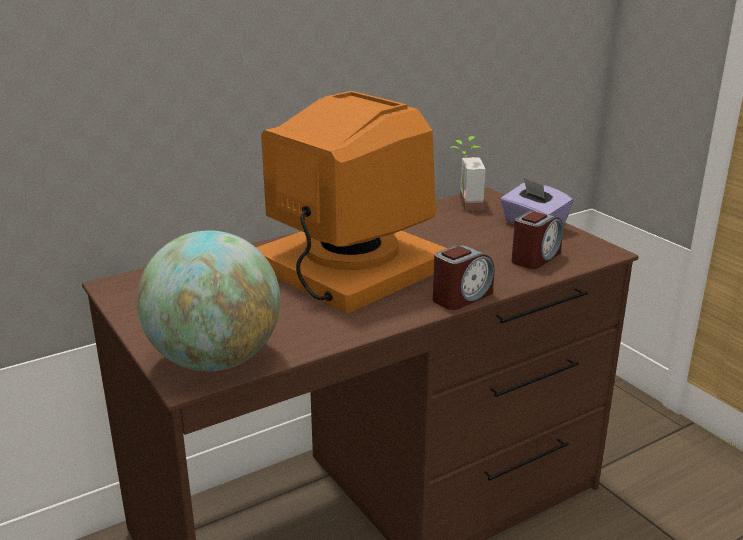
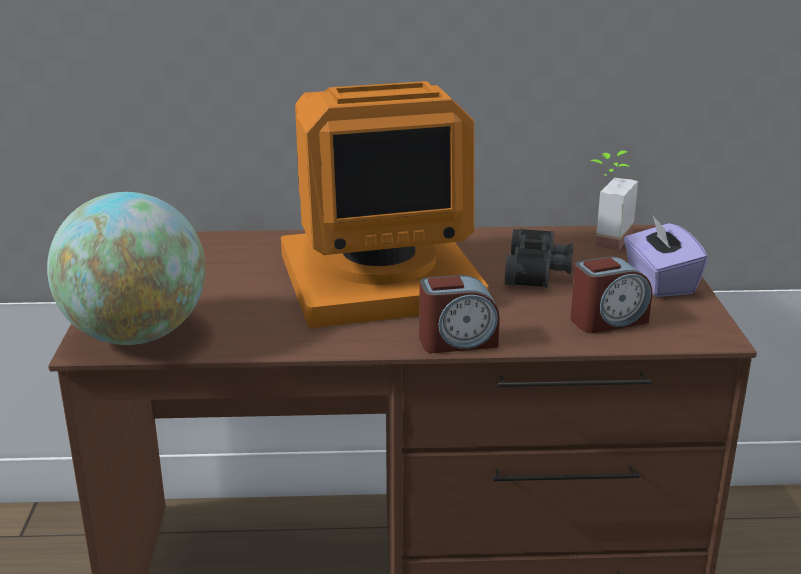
camera: 30 degrees right, 0 degrees up
(348, 266) = (378, 277): monitor -> monitor turned 90 degrees clockwise
(452, 236) = (539, 271): none -> black binoculars

